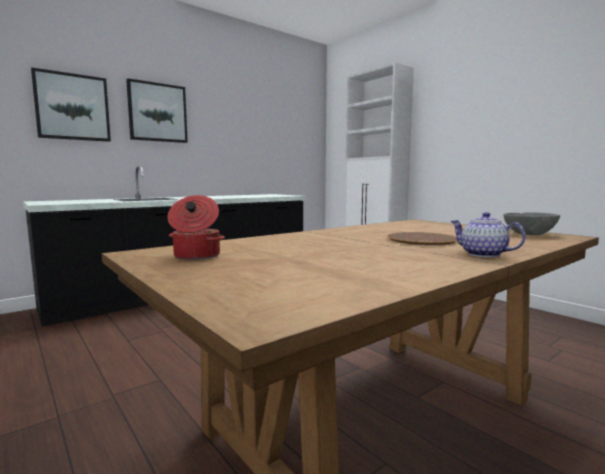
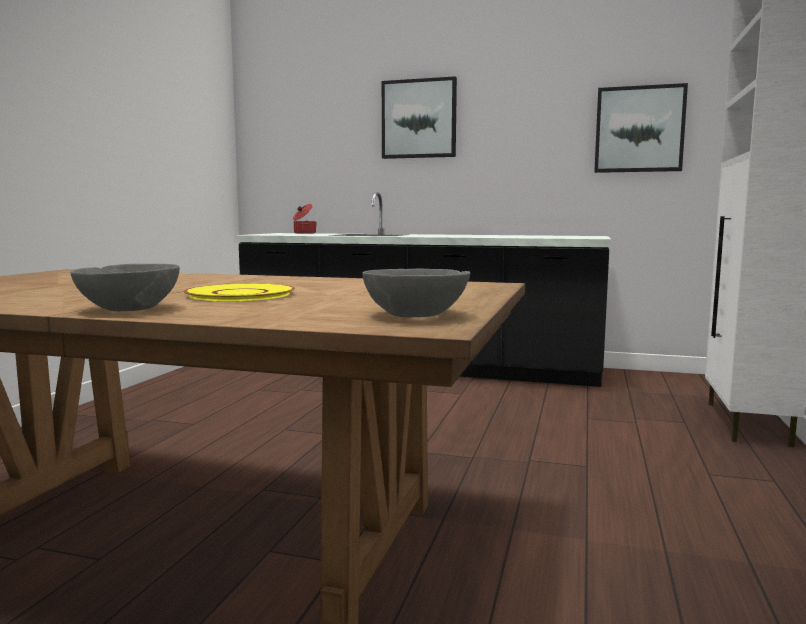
camera: 55 degrees right, 0 degrees up
(72, 107) = (326, 127): picture -> picture (639, 129)
(196, 256) = (57, 276): cooking pot -> cooking pot (304, 233)
(421, 240) = (240, 294): brown plate -> yellow plate
(482, 254) = (128, 309): teapot -> grey bowl

